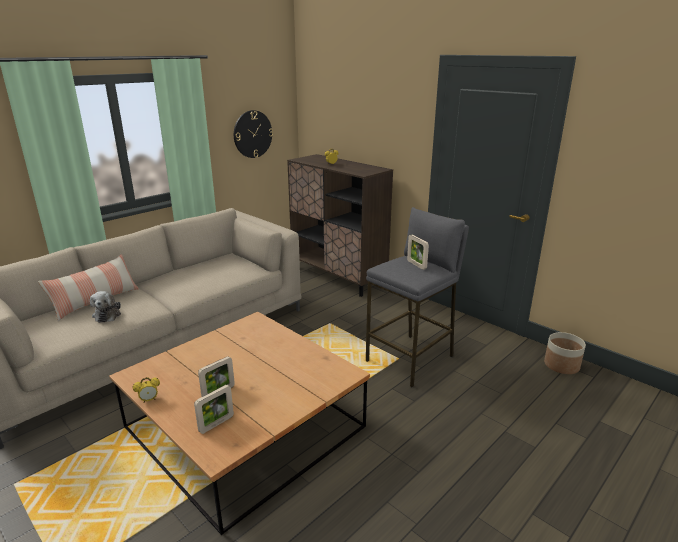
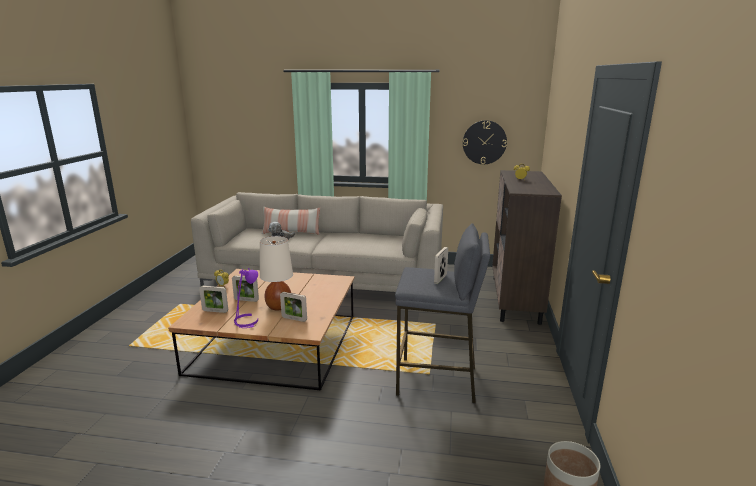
camera: 55 degrees right, 5 degrees down
(267, 375) = (279, 306): none -> beige table lamp
(276, 406) = (247, 321): none -> purple table lamp
(308, 374) = (294, 319): none -> picture frame

